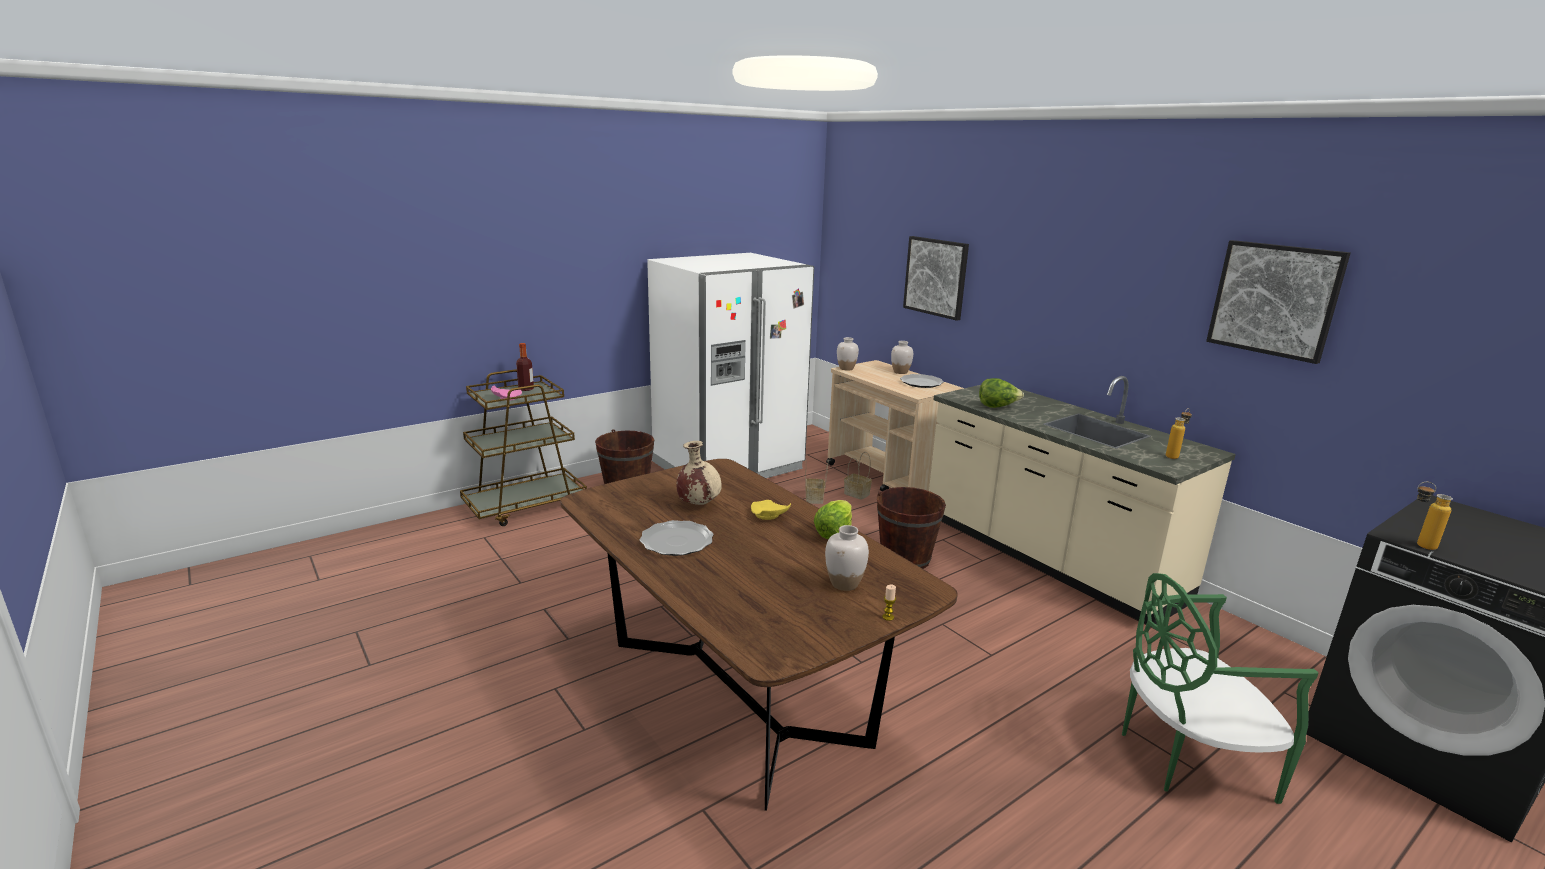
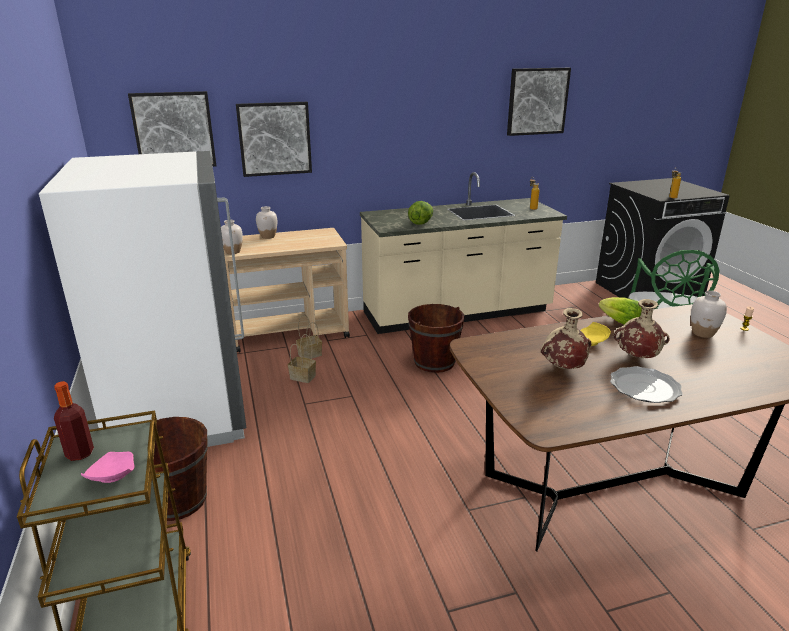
camera: 70 degrees left, 5 degrees up
(745, 539) = (636, 357): none -> beige vase
(868, 252) = (174, 130): none -> picture
(921, 383) = (305, 236): plate -> none

